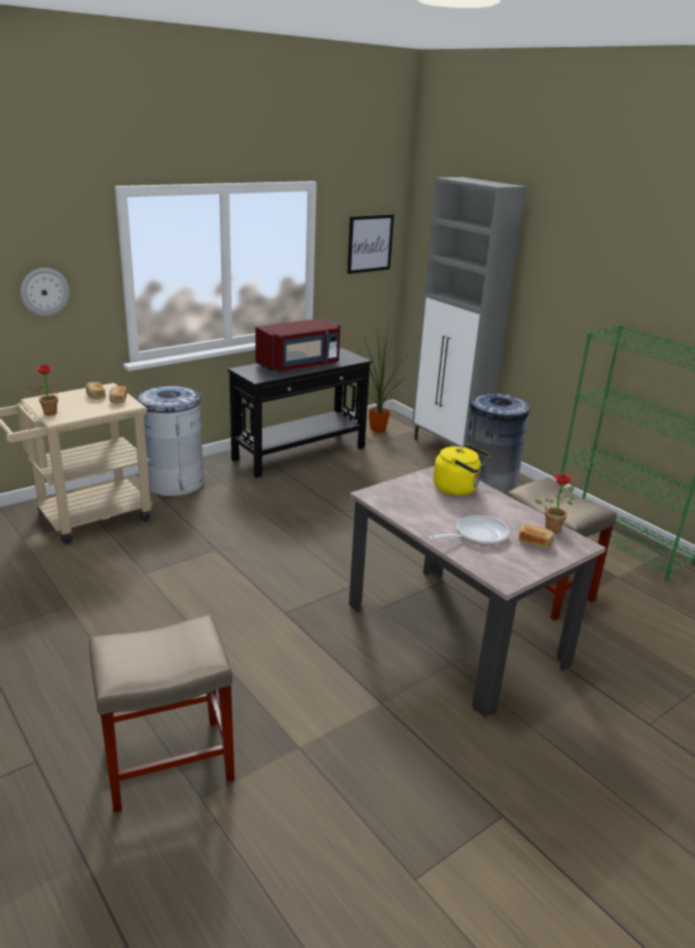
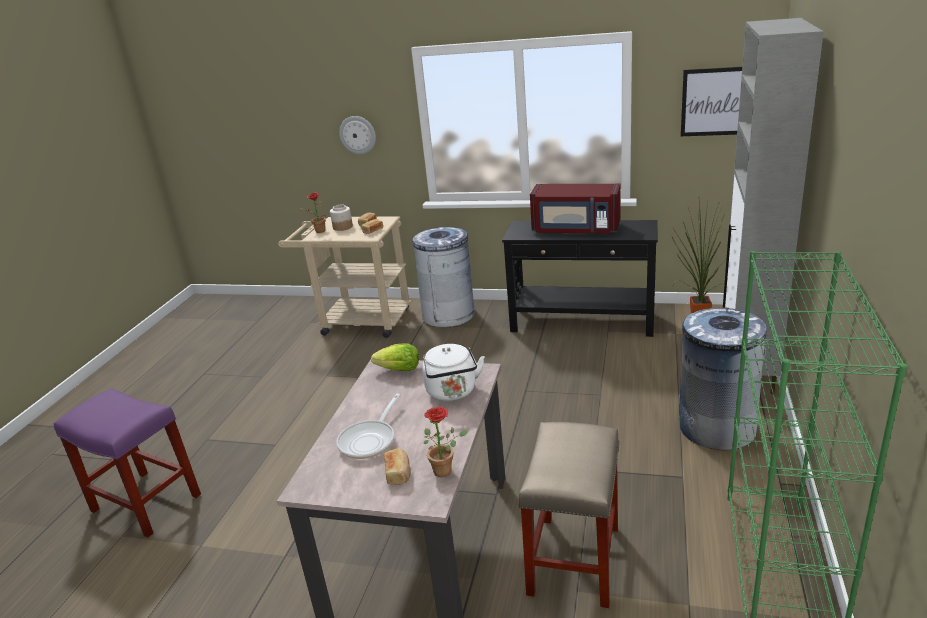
camera: 55 degrees right, 0 degrees up
(70, 404) = (342, 227): none -> jar
(166, 763) = (144, 502): beige stool -> purple stool
(391, 491) = (399, 370): none -> lettuce
(458, 489) = (452, 393): yellow kettle -> white kettle
(477, 536) = (370, 440): frying pan -> frying pan turned 90 degrees clockwise

